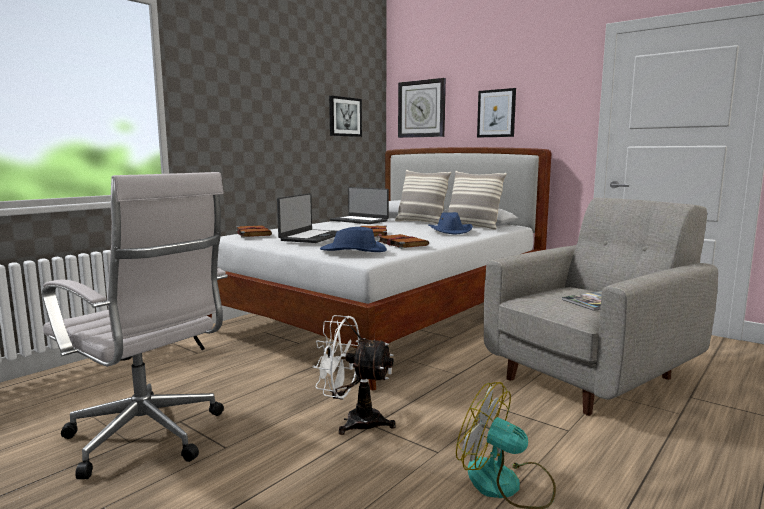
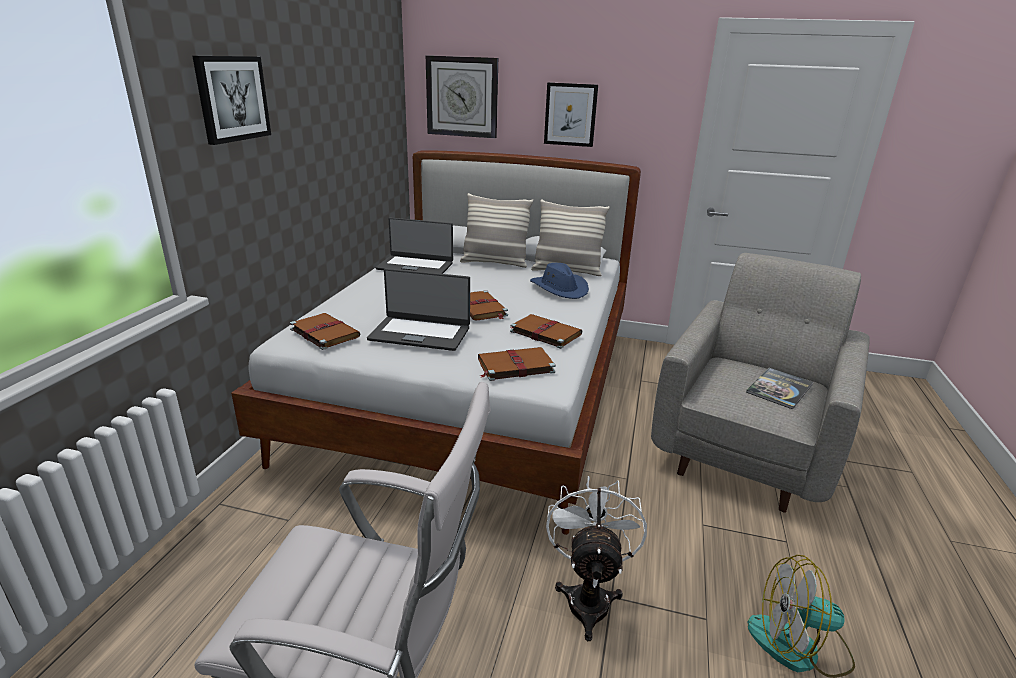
camera: 25 degrees left, 15 degrees up
(312, 237) = (420, 333): laptop -> laptop turned 105 degrees clockwise
(344, 117) = (367, 113): picture -> picture (232, 98)
(353, 251) = (514, 366): blue hat -> brown book
(354, 421) = (588, 596): white fan -> white fan turned 105 degrees clockwise

